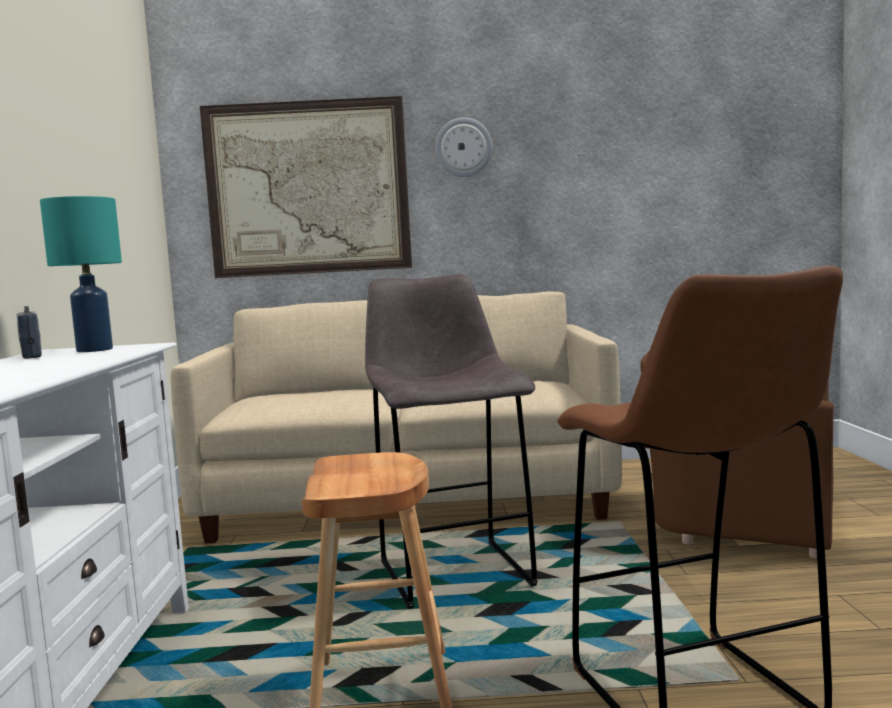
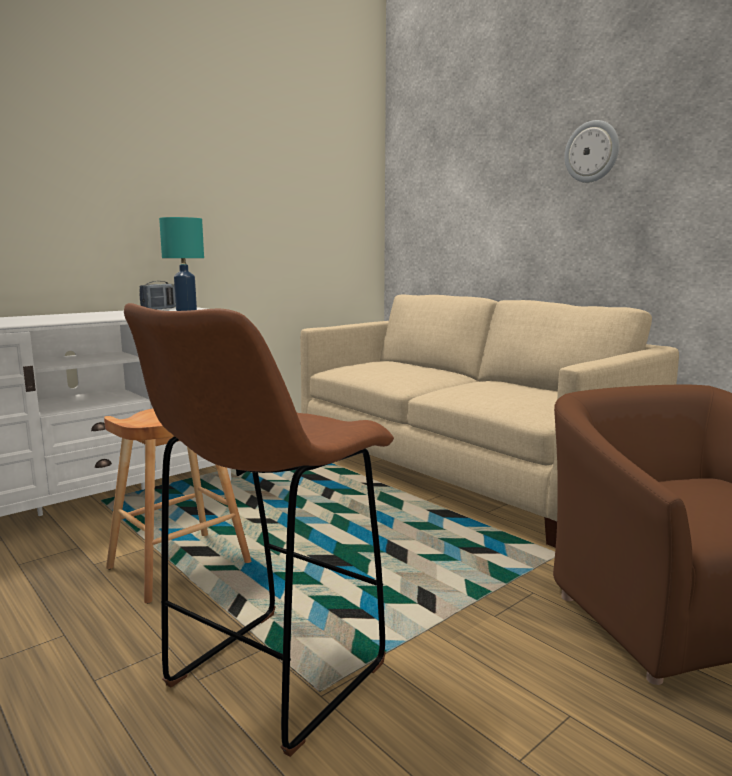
camera: 50 degrees right, 5 degrees up
(308, 188) = (466, 197): picture -> none
(453, 571) = (367, 526): grey stool -> none

